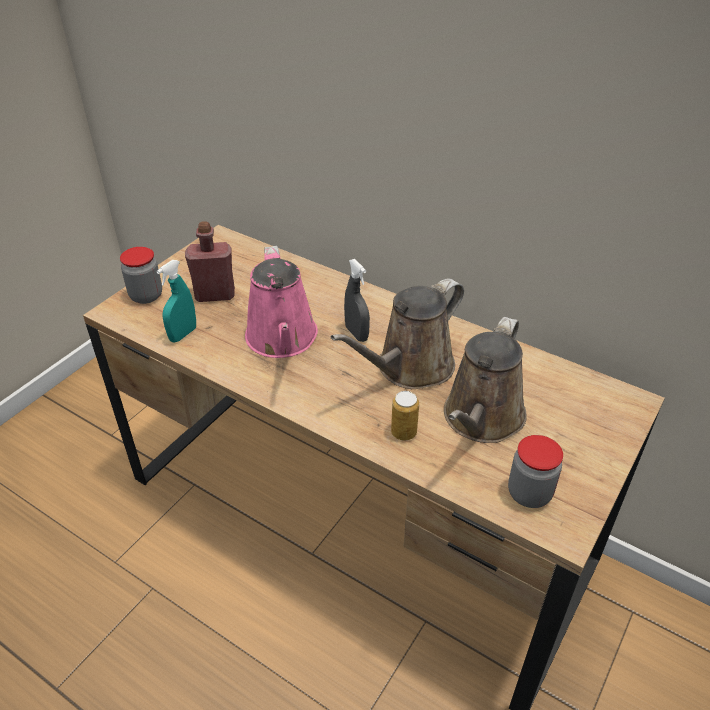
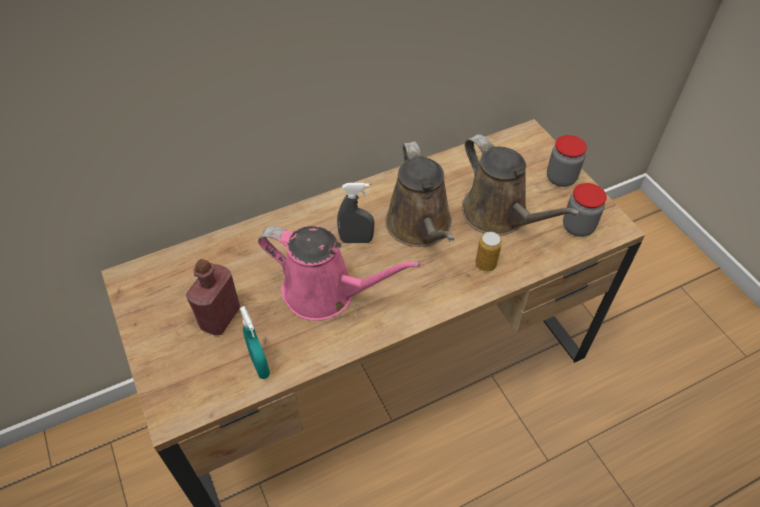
camera: 60 degrees left, 10 degrees up
(146, 296) = (171, 376): jar -> jar (560, 178)

